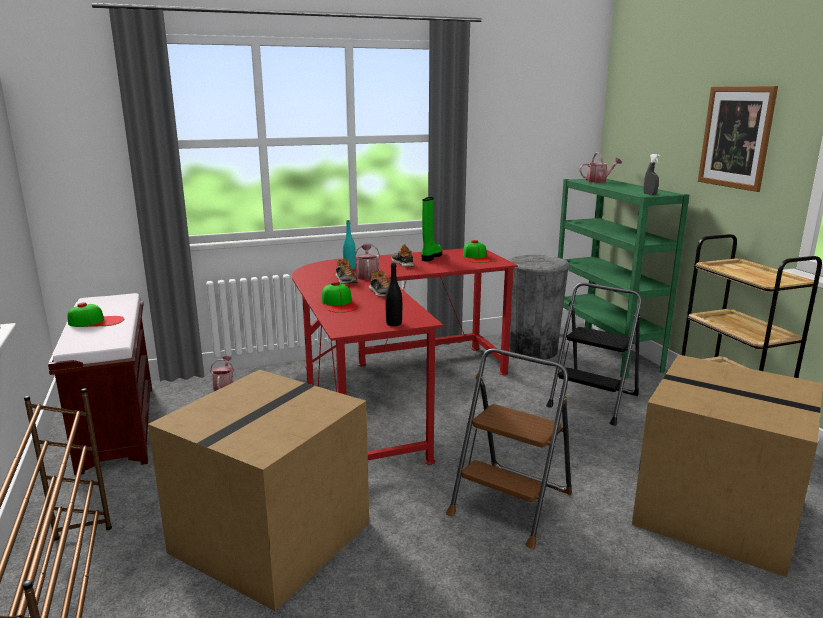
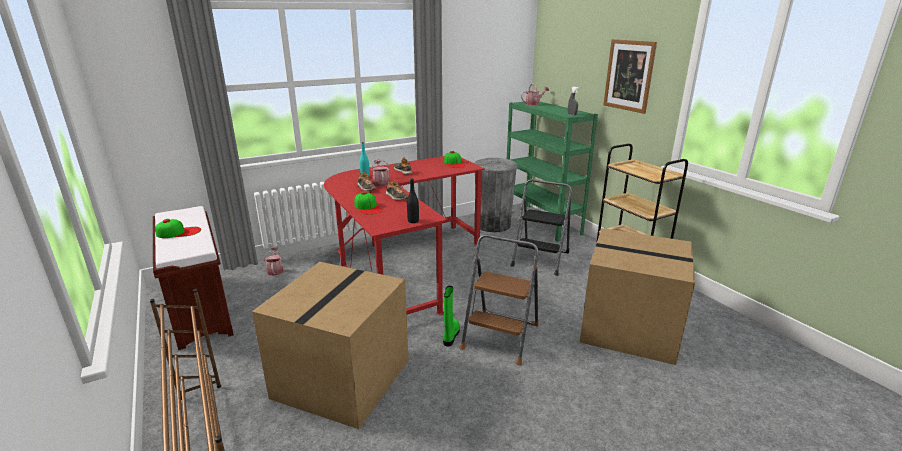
camera: 10 degrees left, 5 degrees up
(431, 257) = (421, 164): green boot -> green boot (450, 335)

